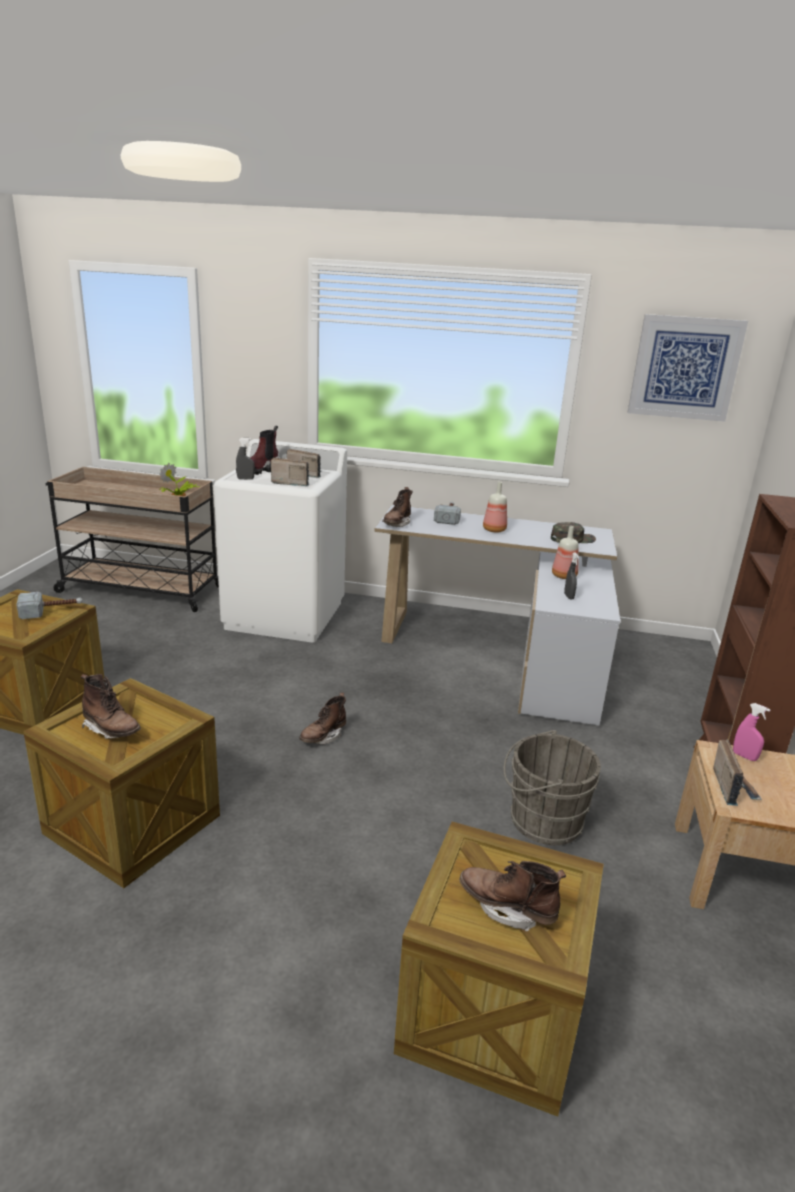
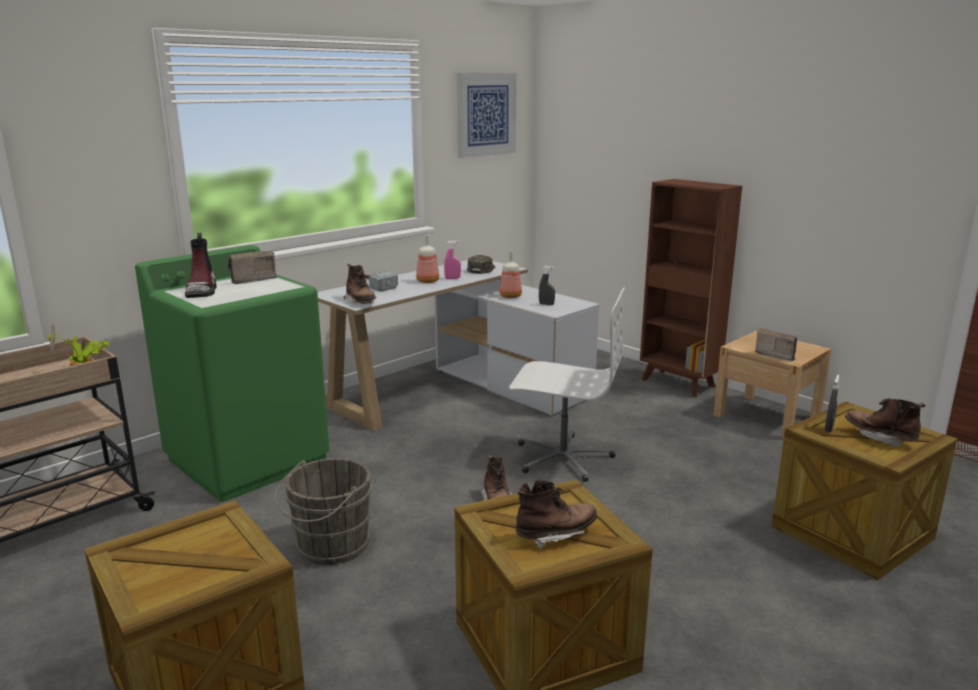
camera: 55 degrees left, 5 degrees down
(51, 611) = (205, 532): hammer -> none
(245, 479) = (219, 300): grey spray bottle -> grey spray bottle (828, 428)
(285, 615) = (249, 460): white washing machine -> green washing machine
(290, 483) = (270, 288): radio -> none
(442, 746) = (562, 457): none -> white office chair
(507, 908) = (879, 437): brown boot -> brown boot turned 75 degrees clockwise
(541, 820) = (680, 453): grey bucket -> grey bucket (329, 547)
(744, 756) = (746, 342): pink spray bottle -> pink spray bottle (452, 278)

